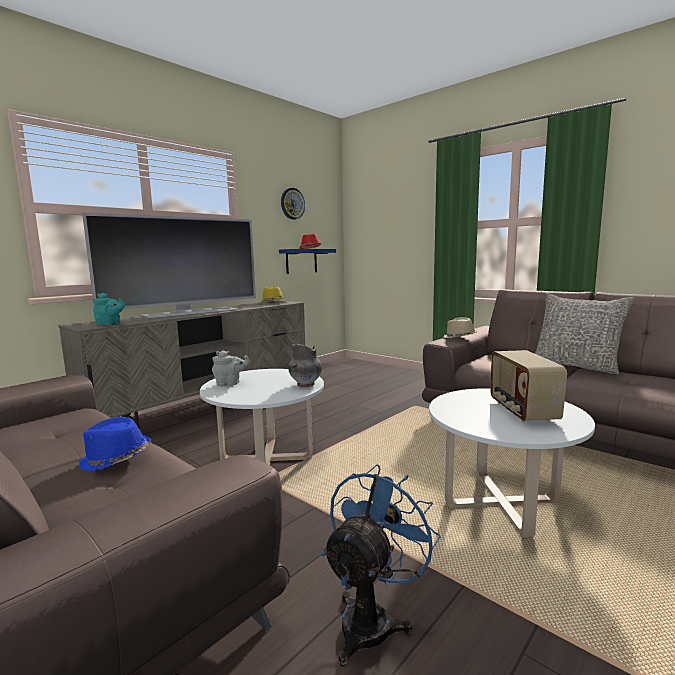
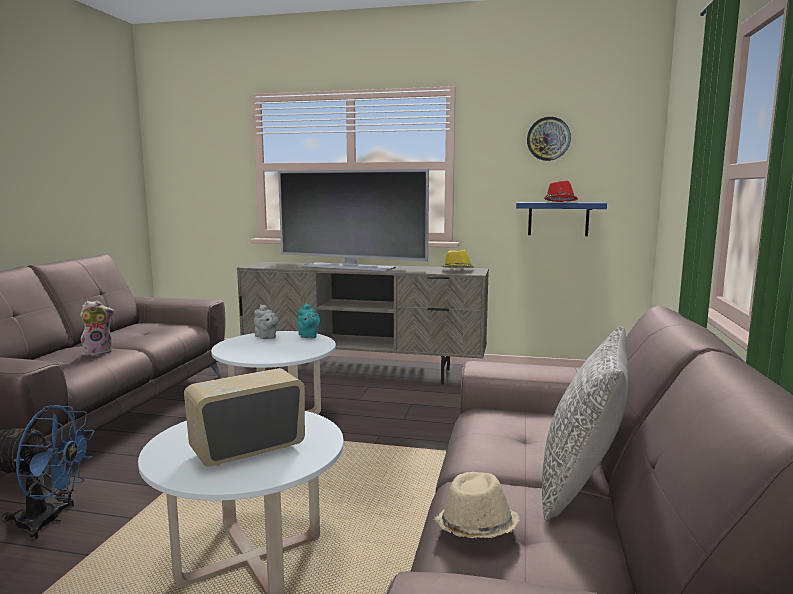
camera: 60 degrees right, 0 degrees up
(110, 324) = (267, 266): turquoise teapot -> turquoise teapot (308, 336)
(115, 459) = (98, 352): blue hat -> plush toy
(306, 384) = (283, 356): grey vase -> none
(459, 338) = (526, 370): beige hat -> beige hat (476, 528)

